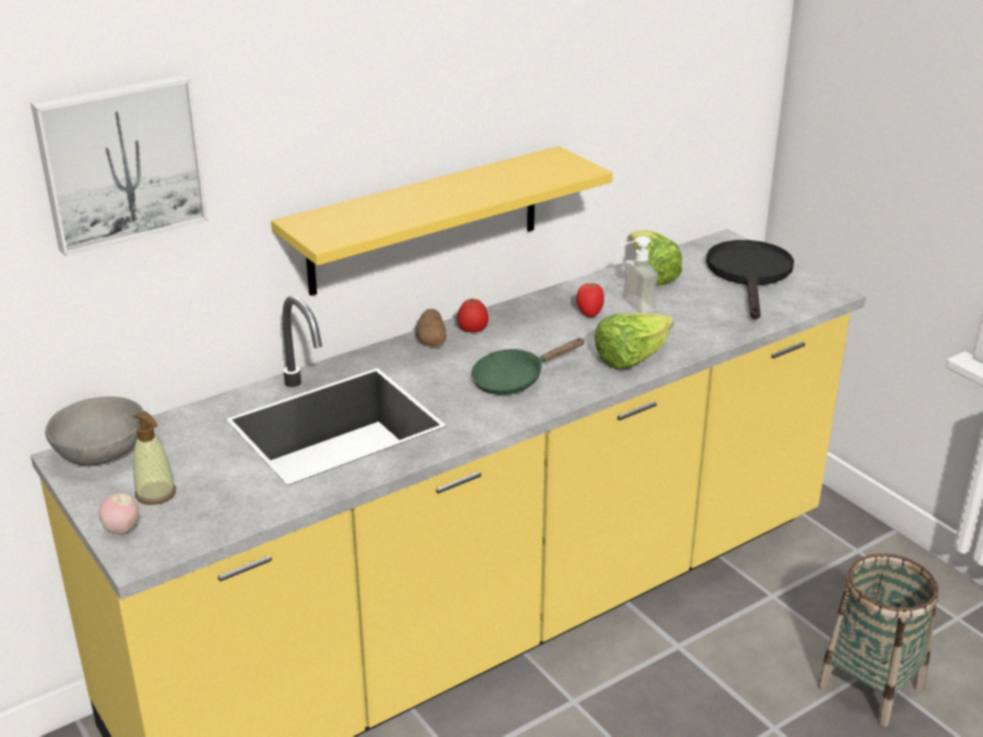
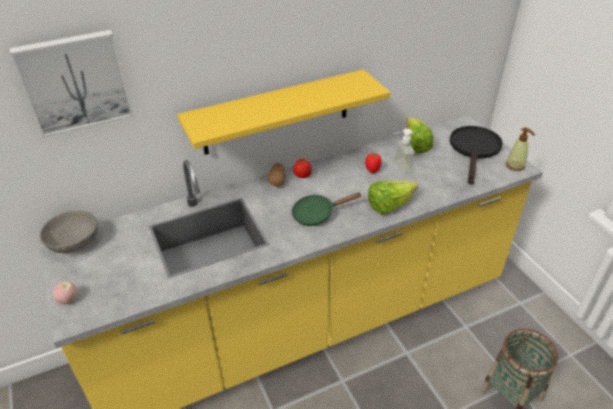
camera: 10 degrees right, 10 degrees up
(156, 494) = (95, 276): soap dispenser -> soap dispenser (515, 166)

